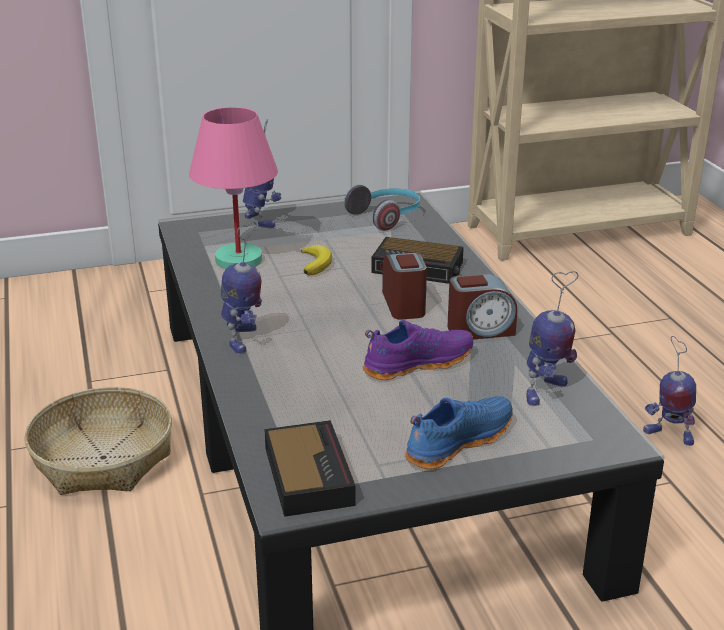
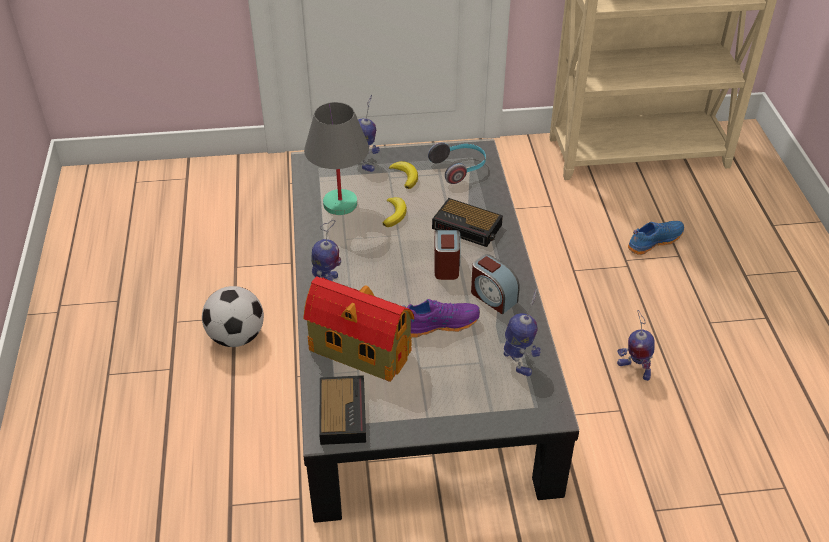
camera: 10 degrees right, 15 degrees up
(103, 457) = (236, 337): basket -> football
(239, 260) = (340, 204): pink table lamp -> grey table lamp
(309, 402) = (358, 350): none -> toy house
(318, 229) = (405, 176): none -> banana
(457, 442) = (445, 398): blue shoe -> blue shoe (654, 241)
(480, 330) = (493, 297): alarm clock -> alarm clock turned 45 degrees clockwise
(544, 392) = (518, 362): toy robot -> toy robot turned 75 degrees counterclockwise

